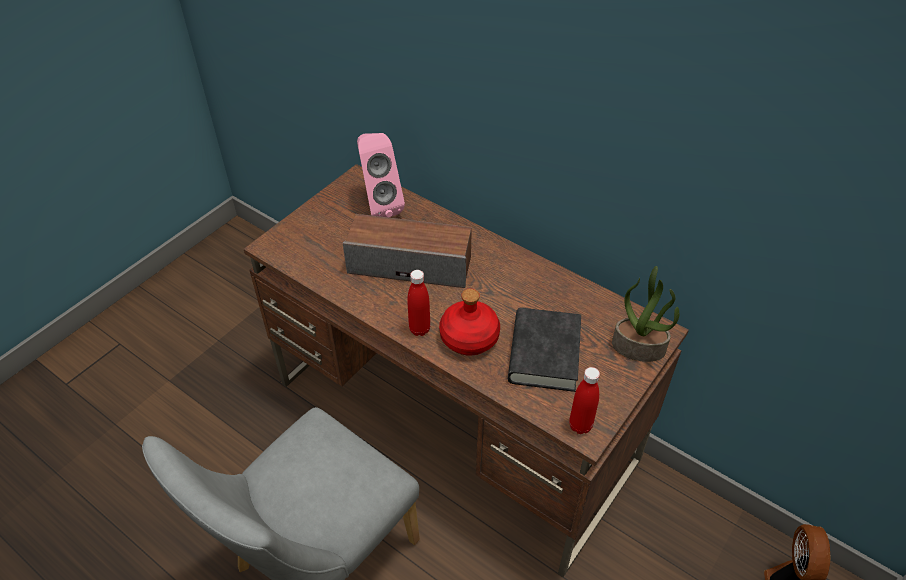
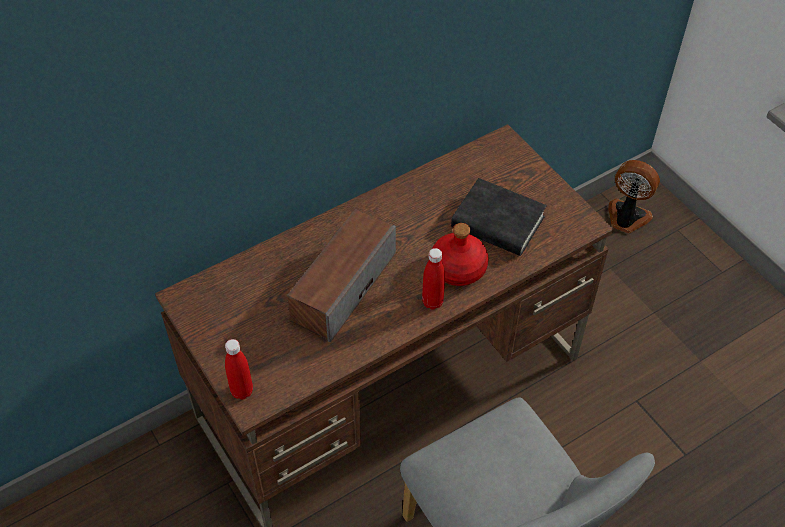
camera: 70 degrees left, 5 degrees up
(379, 206) = (240, 289): pink speaker -> none
(580, 425) = (578, 225): red bottle -> red bottle (242, 391)
(639, 347) = (514, 160): potted plant -> none

